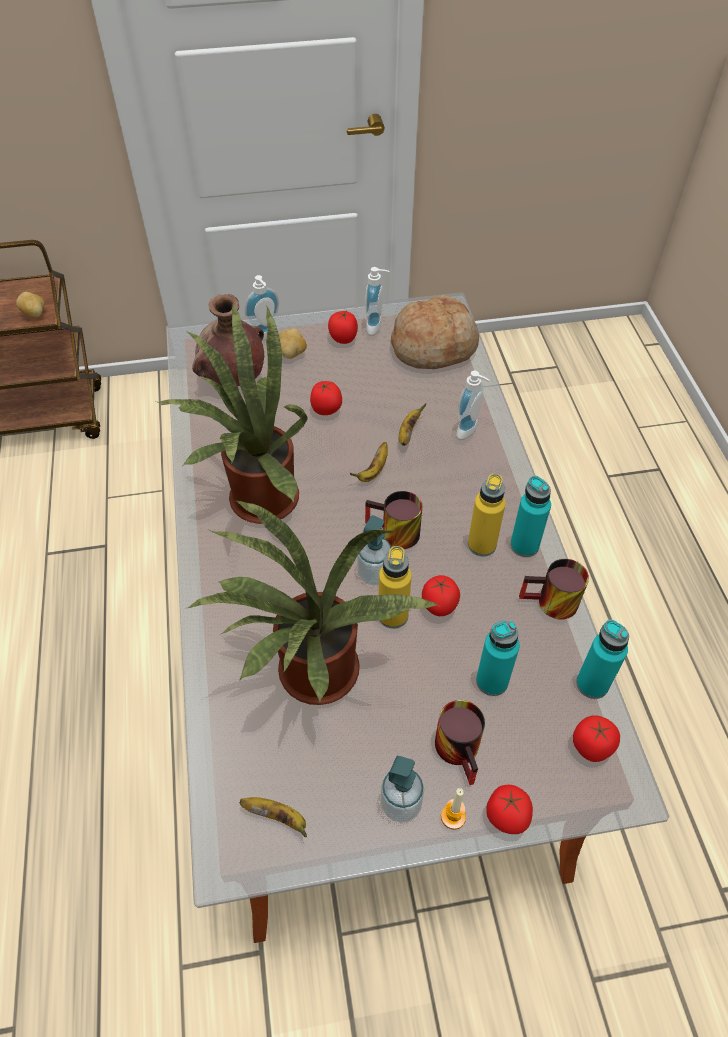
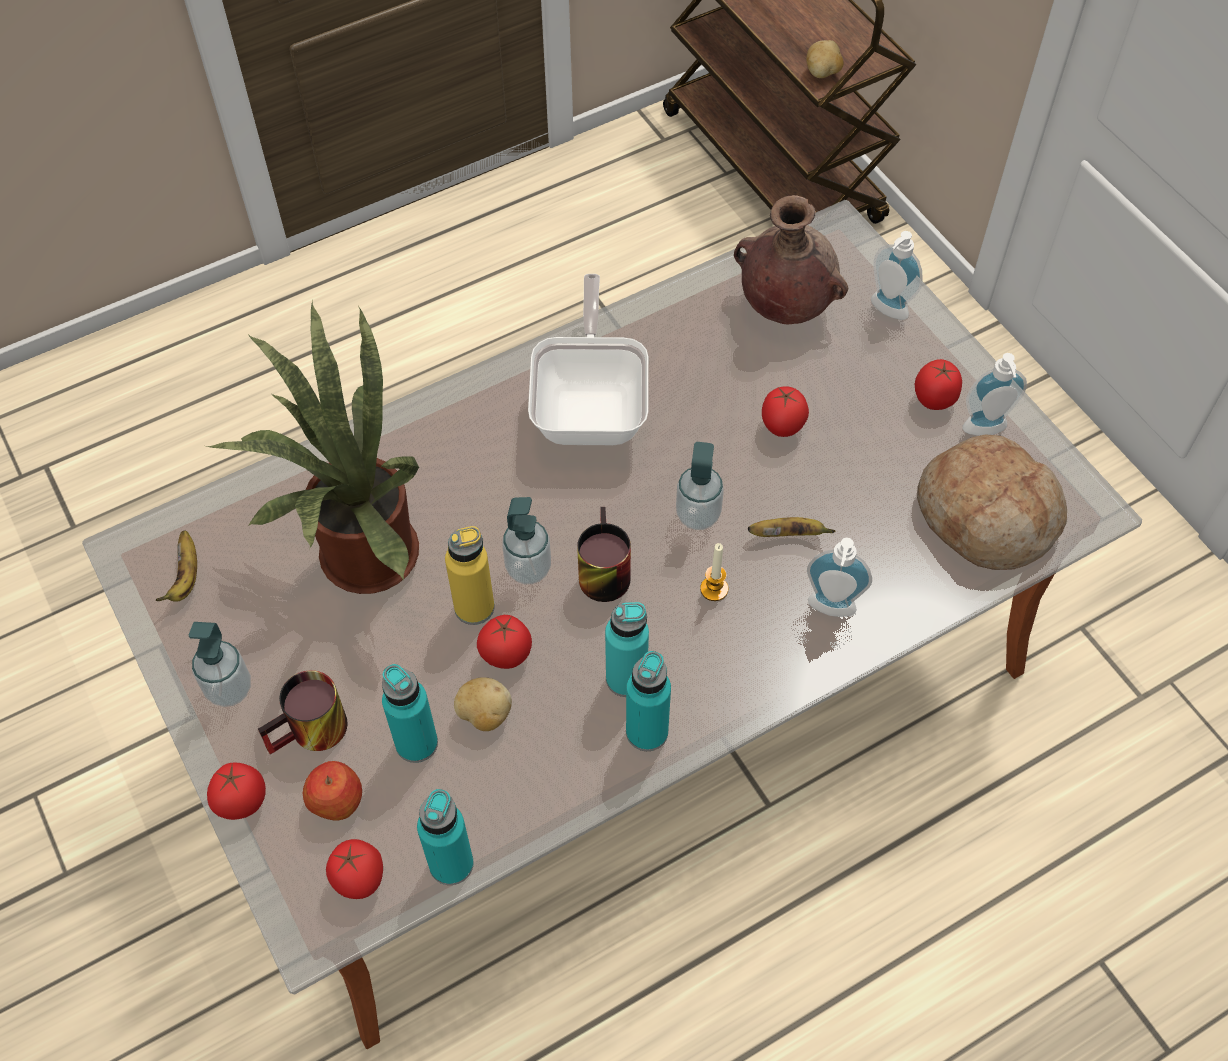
camera: 70 degrees right, 5 degrees up
(256, 500) = (591, 407): potted plant -> frying pan
(292, 354) = (868, 351): potato -> potato (484, 714)
(373, 471) = (698, 515): banana -> soap dispenser
(453, 816) = (229, 746): candle -> candle (714, 589)
(482, 544) = (626, 678): yellow bottle -> turquoise bottle
(523, 747) = (336, 800): none -> apple
(551, 605) = (558, 787): mug -> none

